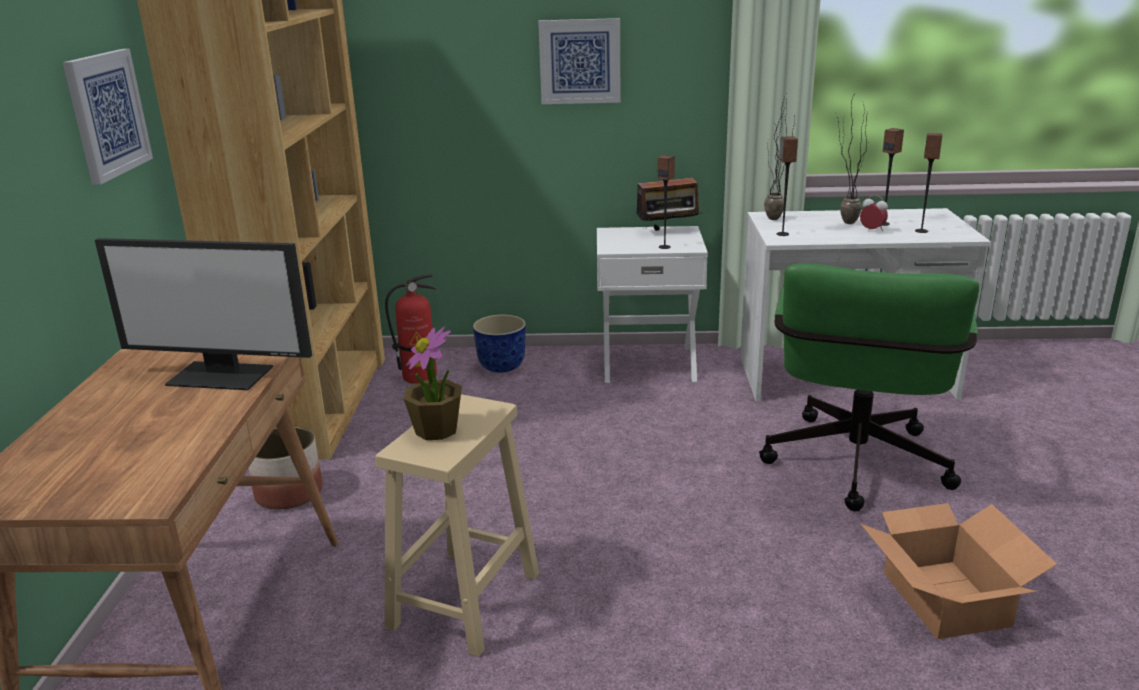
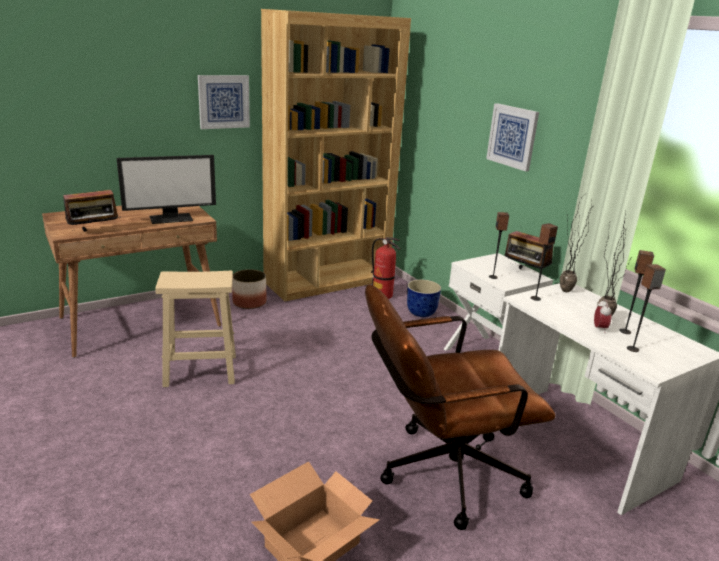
camera: 55 degrees right, 0 degrees up
(184, 462) = (94, 232): none -> radio
(222, 375) = (171, 218): monitor -> monitor turned 90 degrees counterclockwise
(437, 430) = (192, 276): potted plant -> none
(854, 470) = (439, 474): green office chair -> brown office chair

